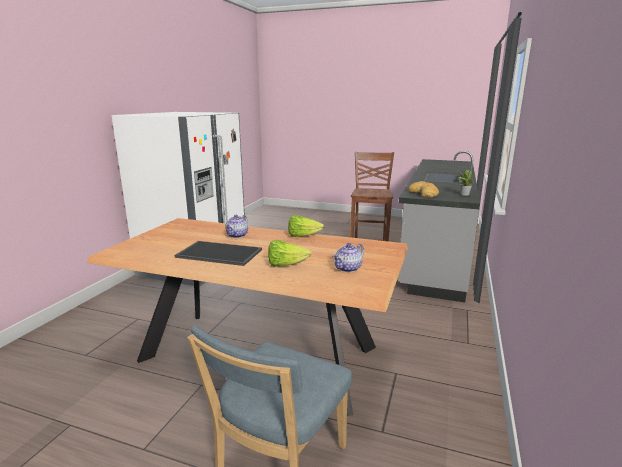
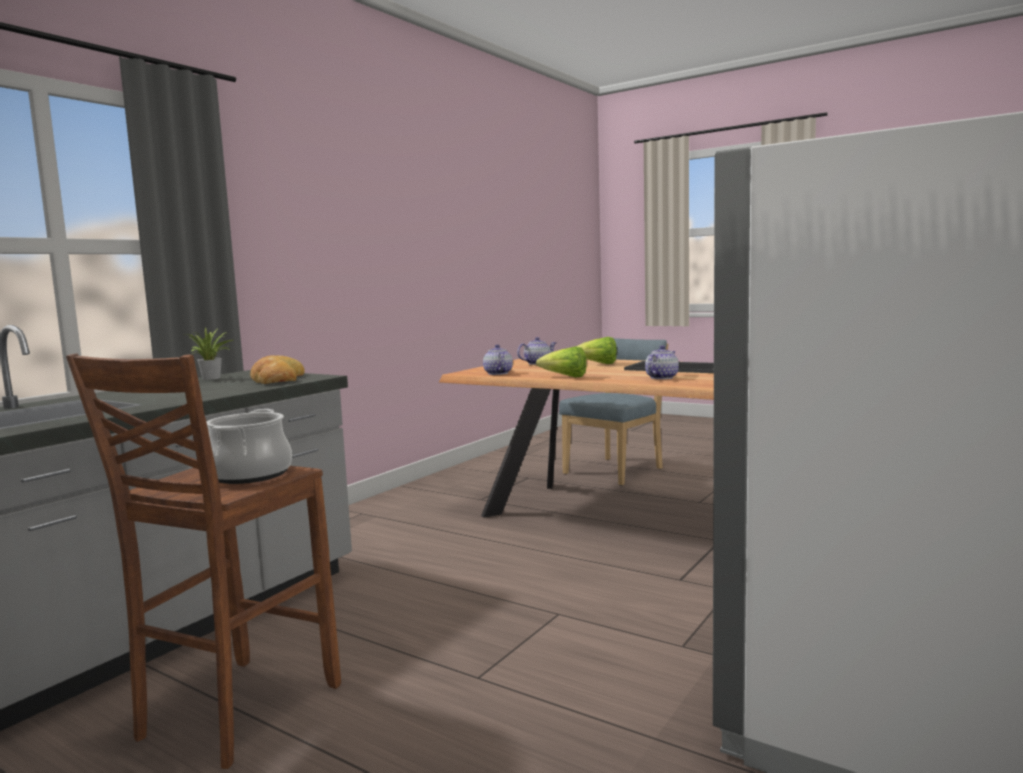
camera: 165 degrees left, 10 degrees down
(361, 243) = (497, 373): none -> teapot
(367, 193) = (250, 475): none -> cooking pot

